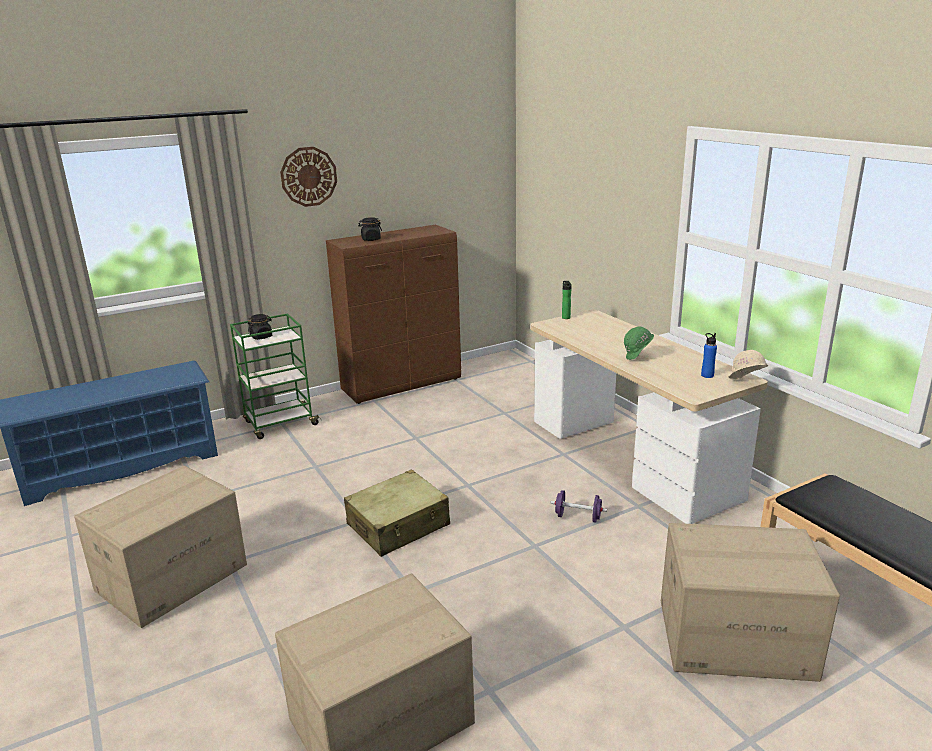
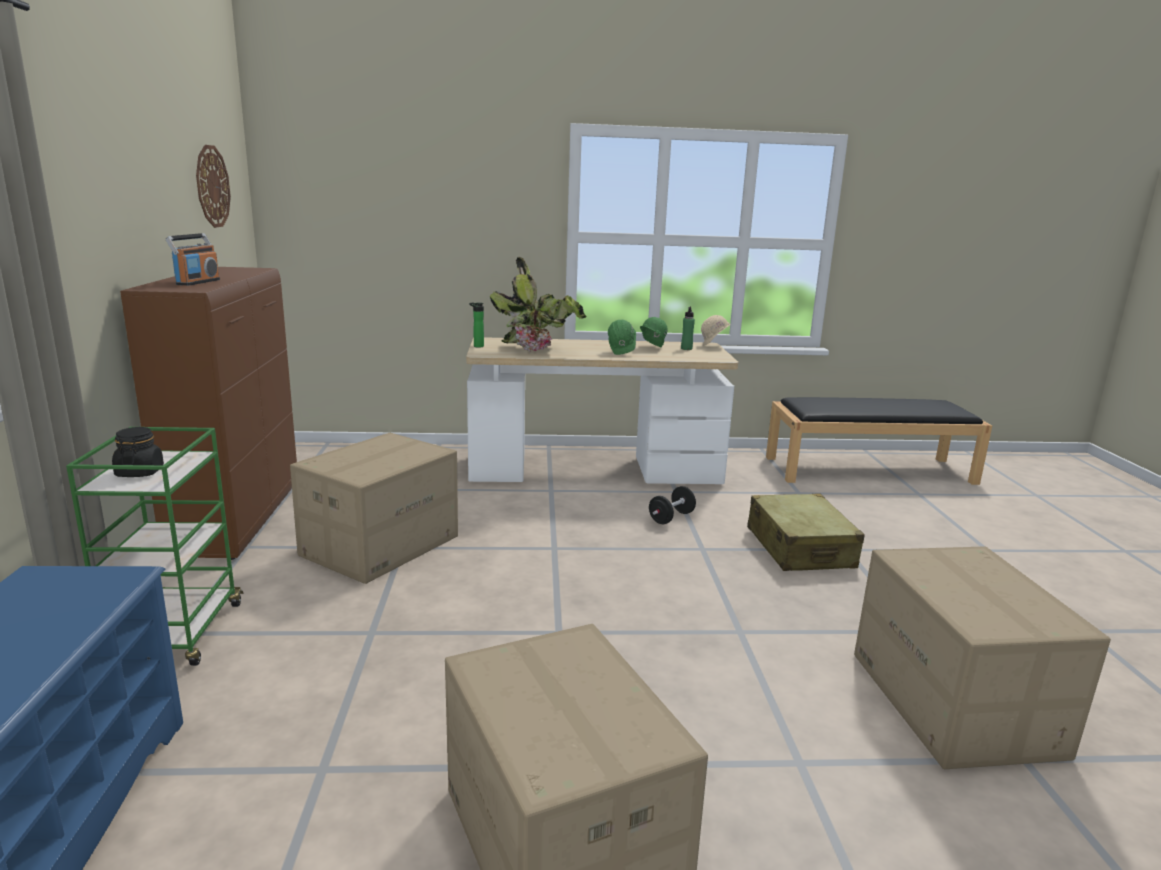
camera: 65 degrees left, 5 degrees down
(308, 176) = (86, 168): wall clock -> wall clock (212, 186)
(371, 239) = (197, 282): black jar -> radio
(398, 525) = (597, 607): beige suitcase -> beige suitcase (800, 548)
(578, 517) = (671, 518): purple dumbbell -> black dumbbell
(591, 334) = (540, 350): none -> potted plant
(678, 363) = (651, 348): none -> green hard hat
(707, 375) = (686, 349): blue bottle -> green bottle
(735, 638) = (876, 518): cardboard box -> cardboard box (380, 545)

